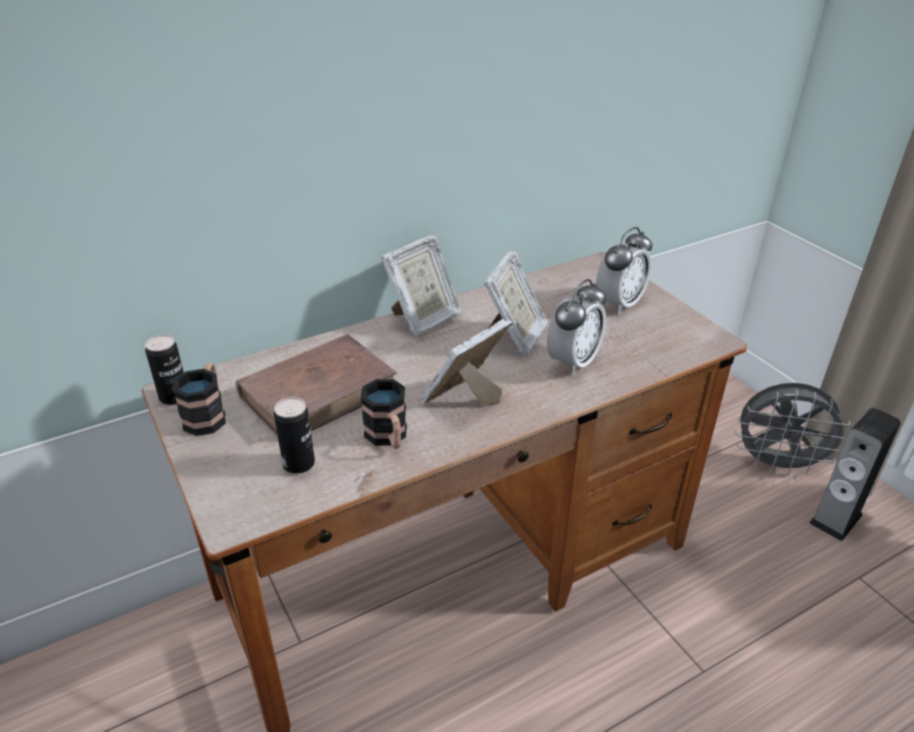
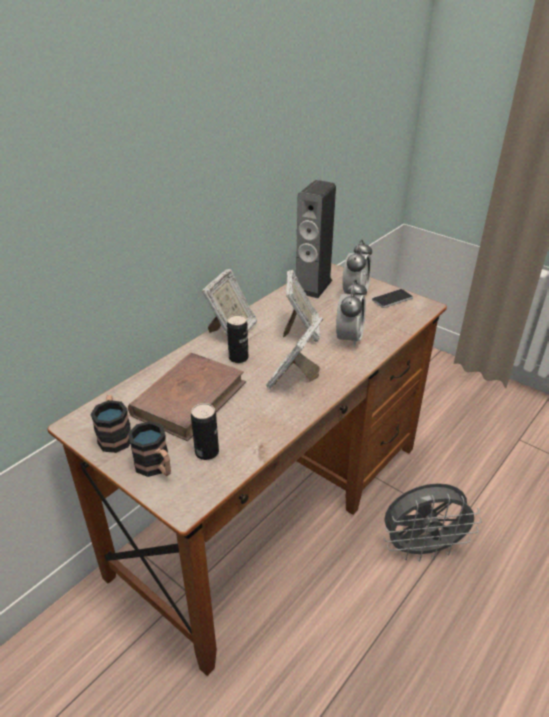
camera: 20 degrees left, 0 degrees up
(174, 397) = (79, 428): can -> can (238, 358)
(388, 437) = (259, 418): mug -> mug (156, 467)
(669, 321) = (392, 299): none -> phone
(777, 464) = (445, 382): grey fan -> grey fan (422, 549)
(835, 519) = (491, 407): speaker -> speaker (312, 286)

